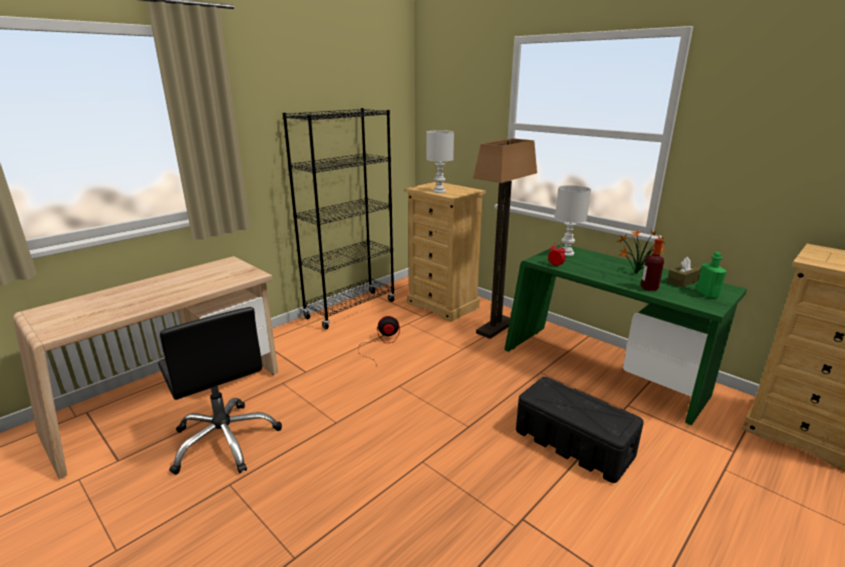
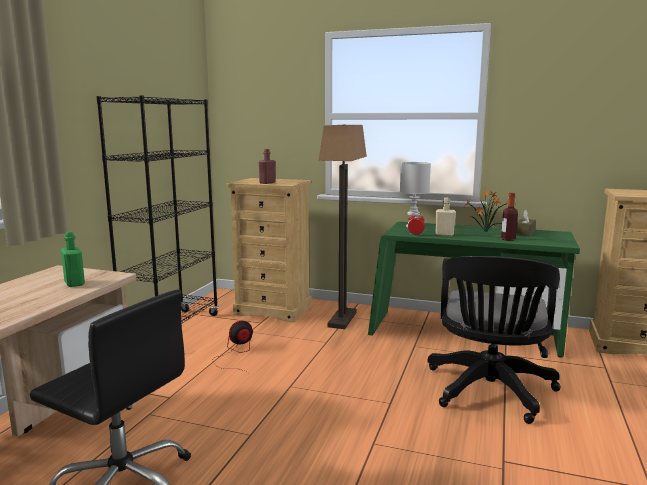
camera: 25 degrees left, 10 degrees down
(438, 191) = (267, 183): white table lamp -> red bottle
(572, 443) = (489, 392): black storage box -> black office chair
(585, 270) = (444, 234): none -> beige bottle
(707, 294) = (551, 237): green bottle -> green bottle (74, 283)

